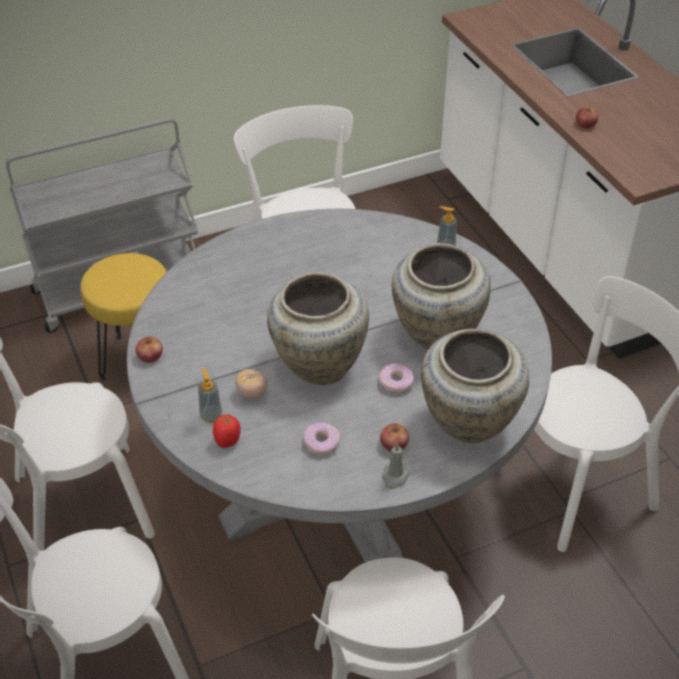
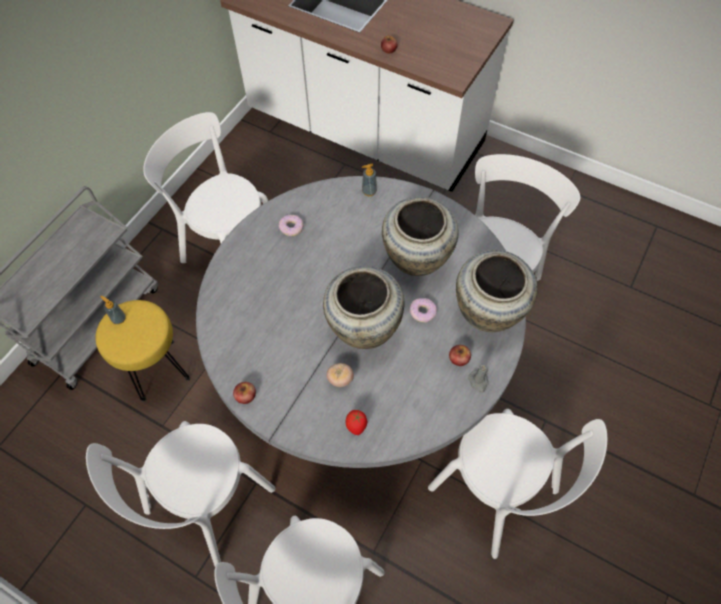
camera: 35 degrees left, 15 degrees up
(211, 416) = (329, 414): soap dispenser -> soap dispenser (119, 319)
(322, 442) = (415, 387): donut -> donut (291, 227)

